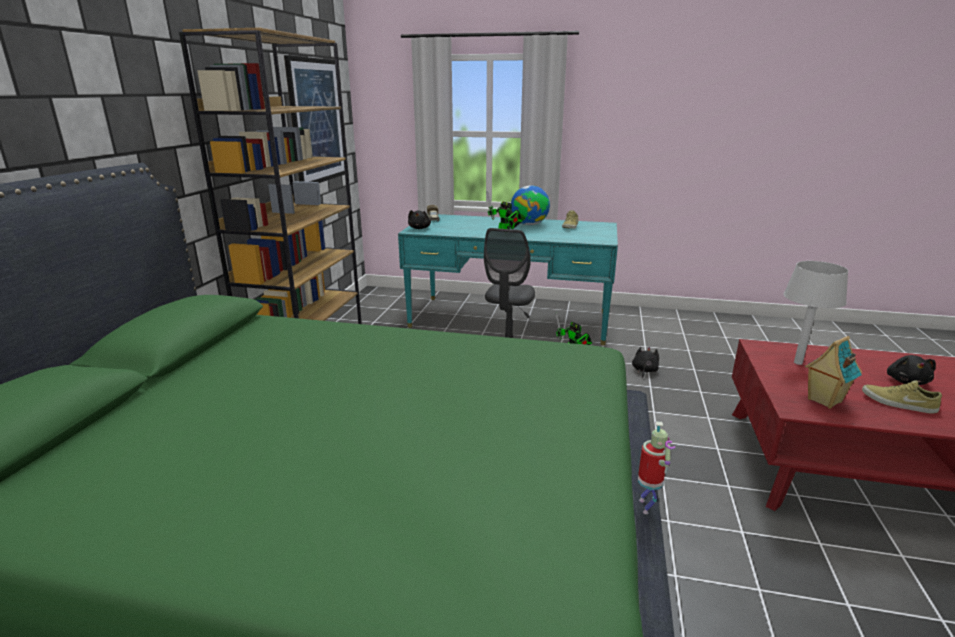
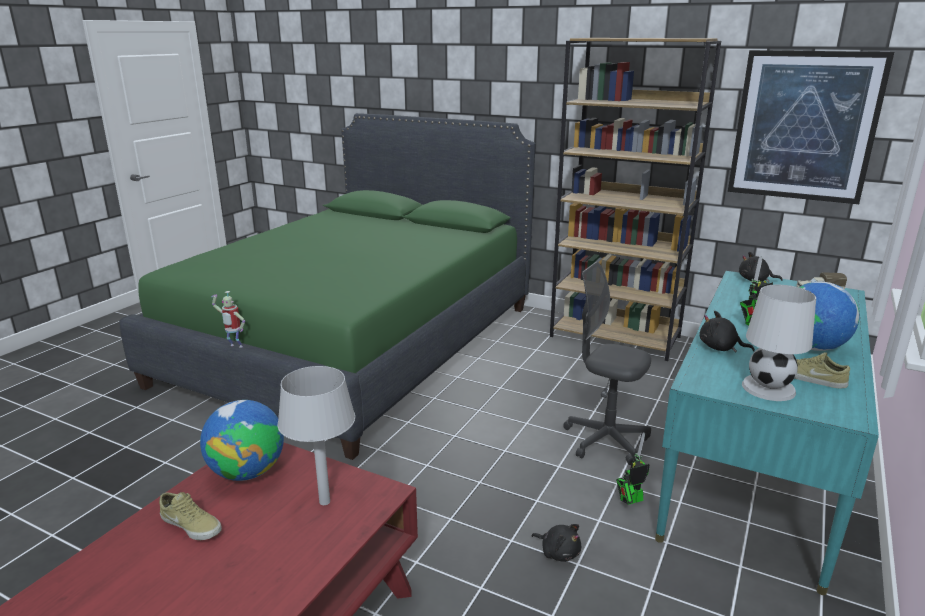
camera: 105 degrees right, 0 degrees up
(592, 232) = (769, 388): none -> white table lamp
(823, 400) = (248, 472): toy house -> globe
(898, 403) = (192, 524): beige shoe -> beige shoe turned 75 degrees clockwise
(906, 381) = (212, 572): black plush toy -> black plush toy (720, 348)

